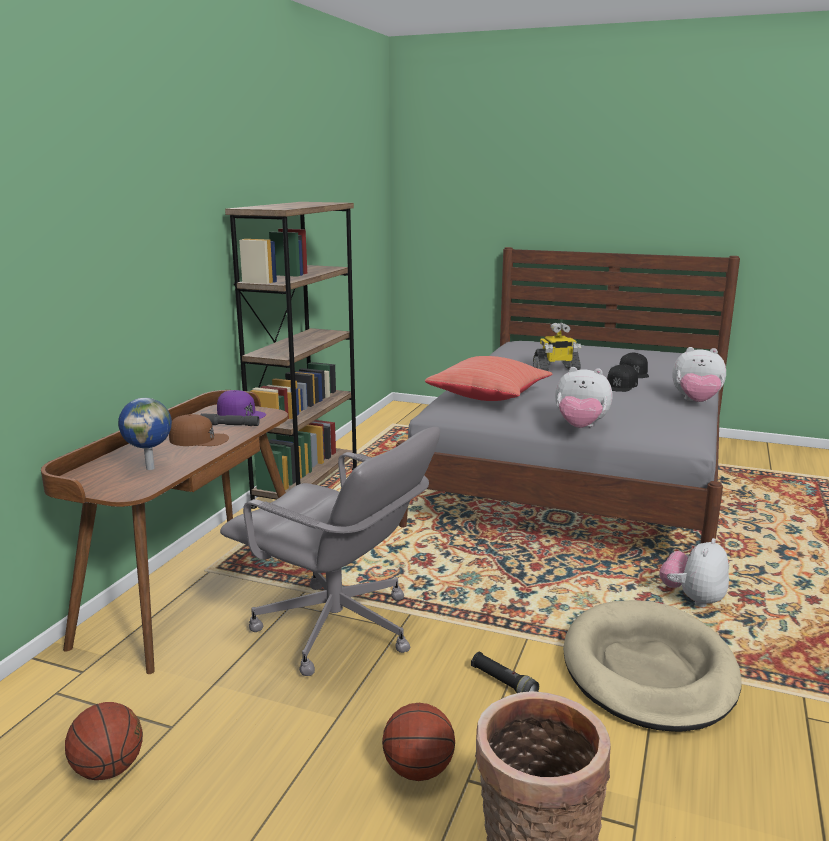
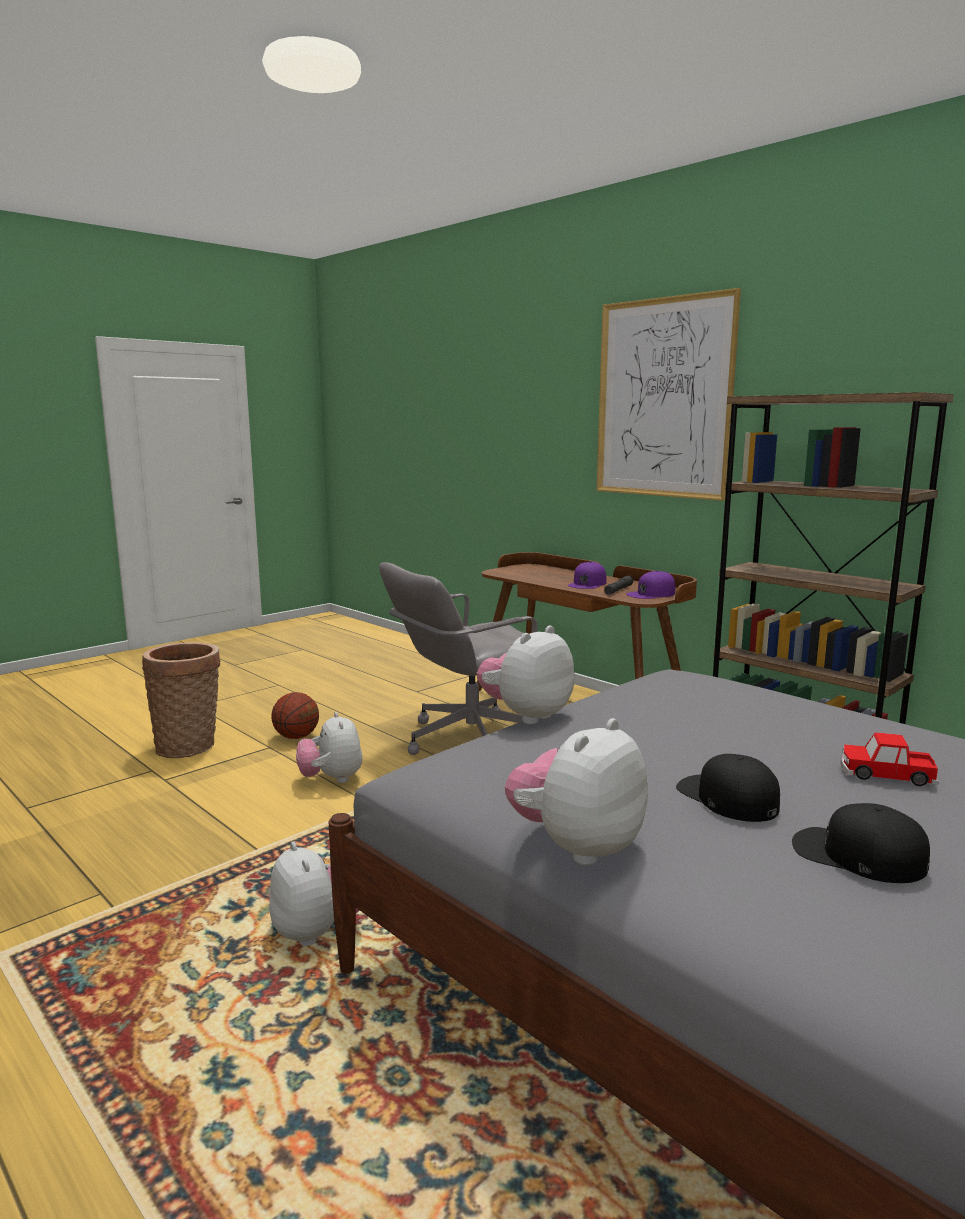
camera: 115 degrees right, 5 degrees down
(109, 769) = (399, 679): basketball -> none
(146, 214) = (663, 399): none -> picture
(150, 468) = (535, 575): globe -> none
(199, 439) = (587, 584): brown cap -> purple cap
(489, 397) = (697, 692): red pillow -> none
(503, 683) = (331, 779): black flashlight -> plush toy
(556, 369) = (886, 774): toy robot -> toy car
(648, 670) = (259, 843): beige dog bed -> none

